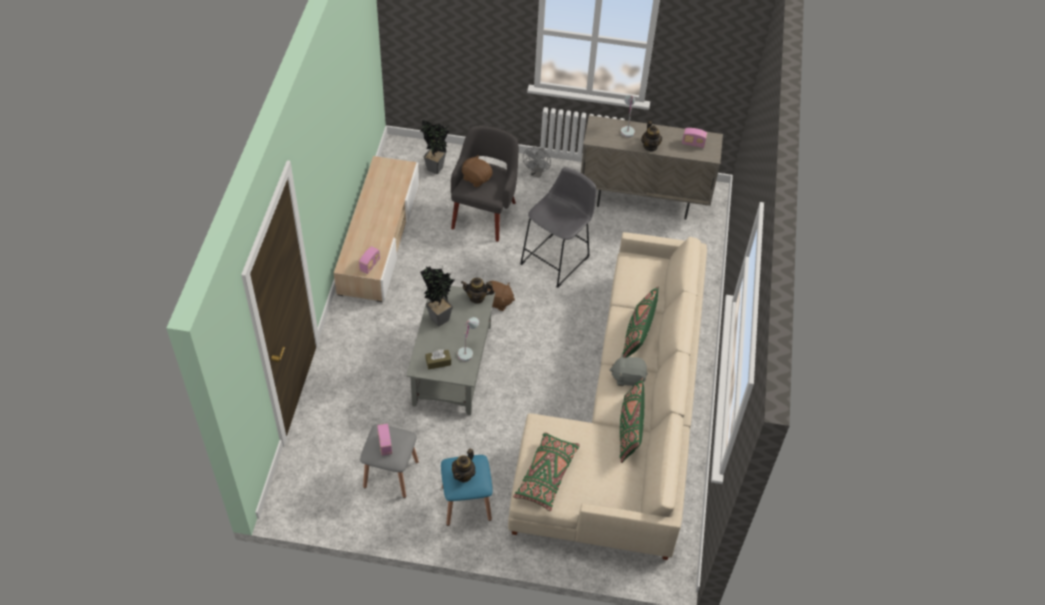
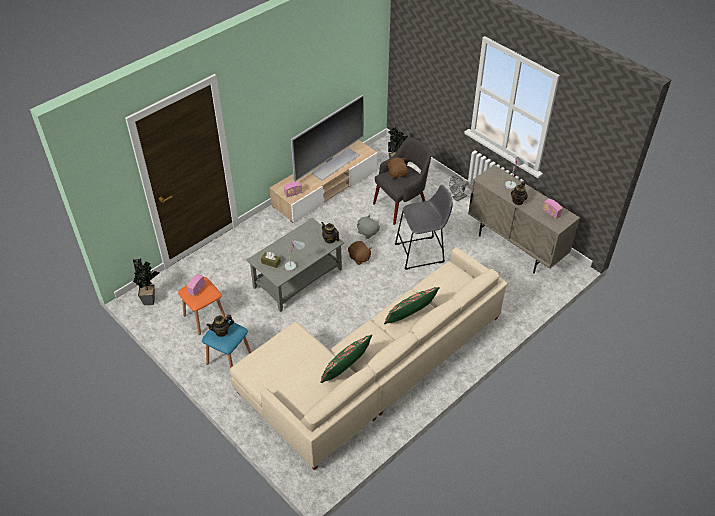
camera: 40 degrees right, 5 degrees down
(381, 202) = (334, 163): none -> television
(391, 474) = (205, 317): grey stool -> orange stool
(439, 316) = (297, 238): potted plant -> potted plant (150, 299)
(546, 475) = (268, 361): green pillow -> none
(628, 377) = (376, 336): grey plush toy -> grey plush toy (368, 232)

